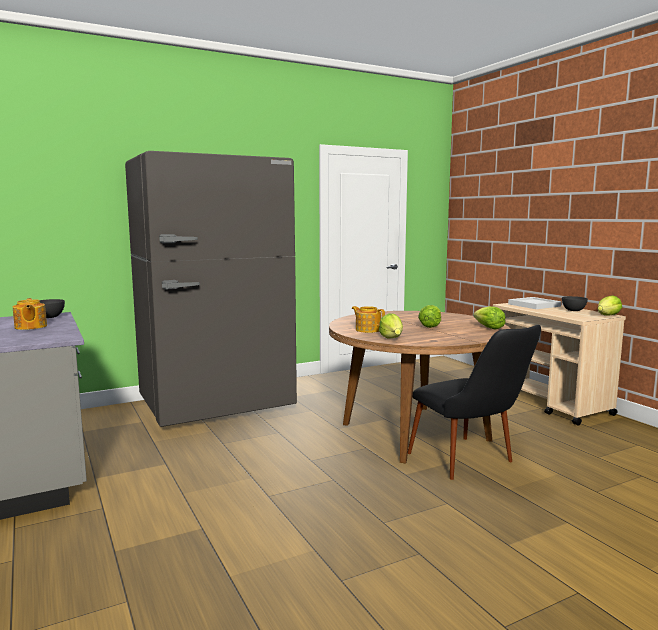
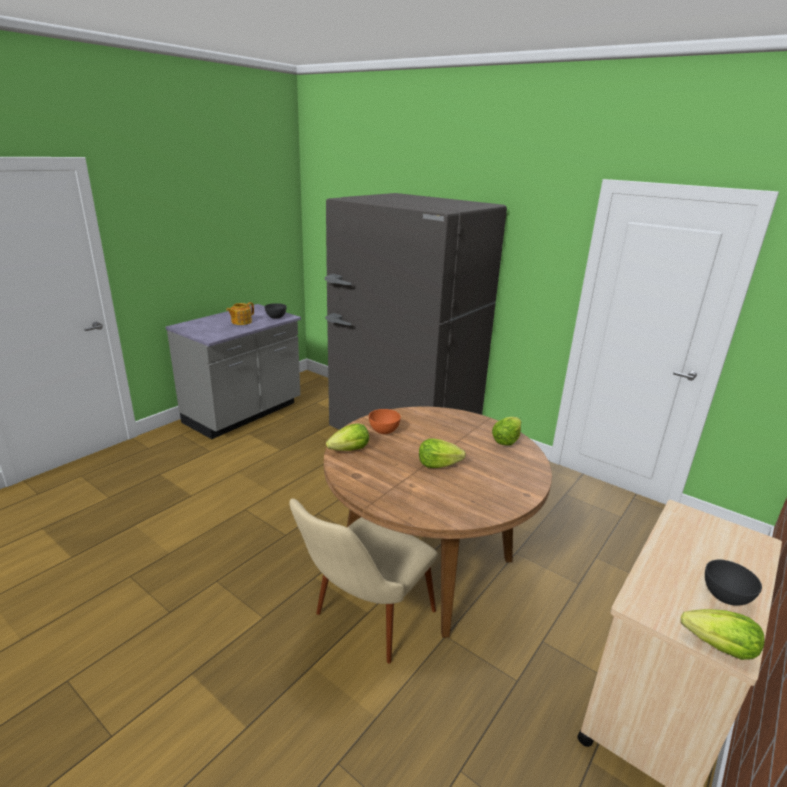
camera: 65 degrees right, 15 degrees up
(367, 330) = (384, 431): teapot -> orange bowl
(471, 464) = (363, 624): black chair -> beige chair
(489, 328) = (464, 509): lettuce -> lettuce (506, 440)
(534, 305) = (722, 544): white tray -> none

